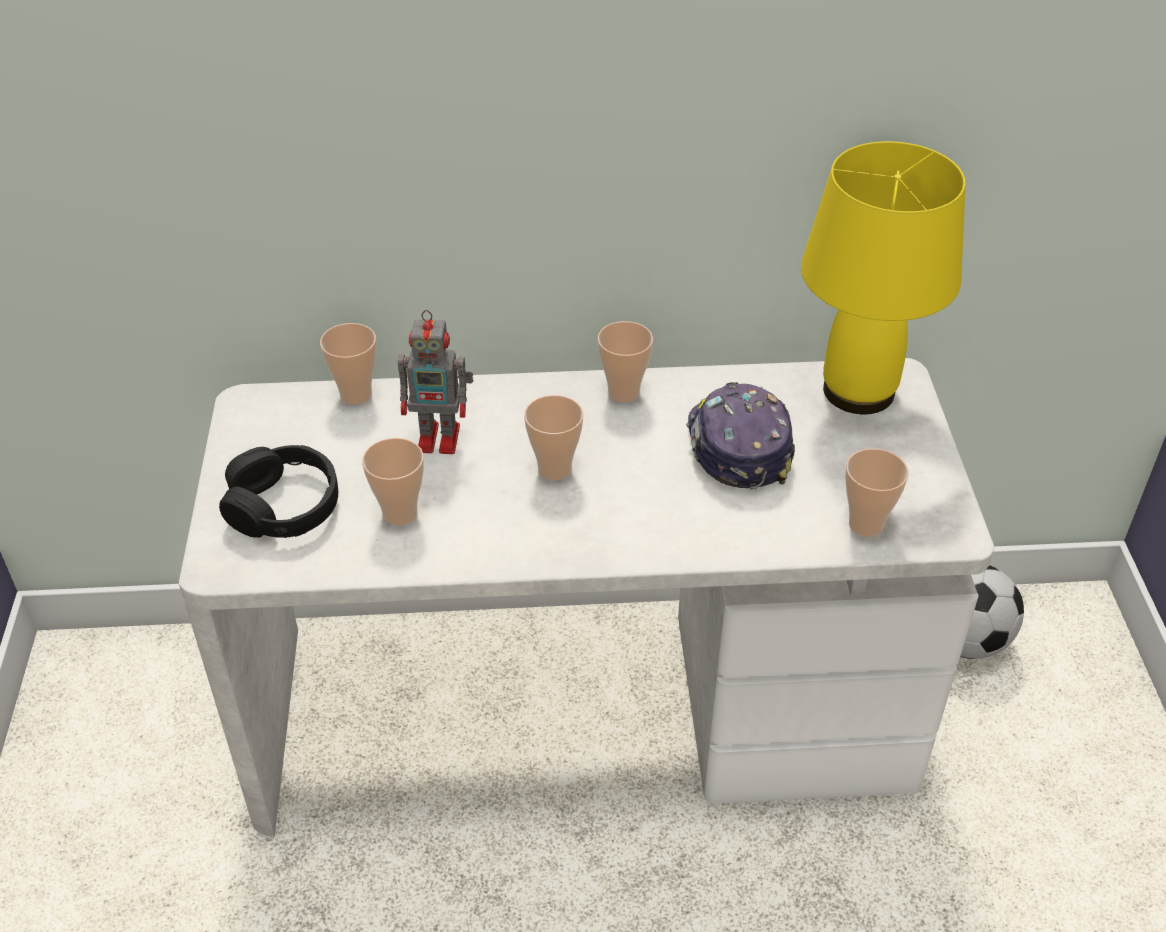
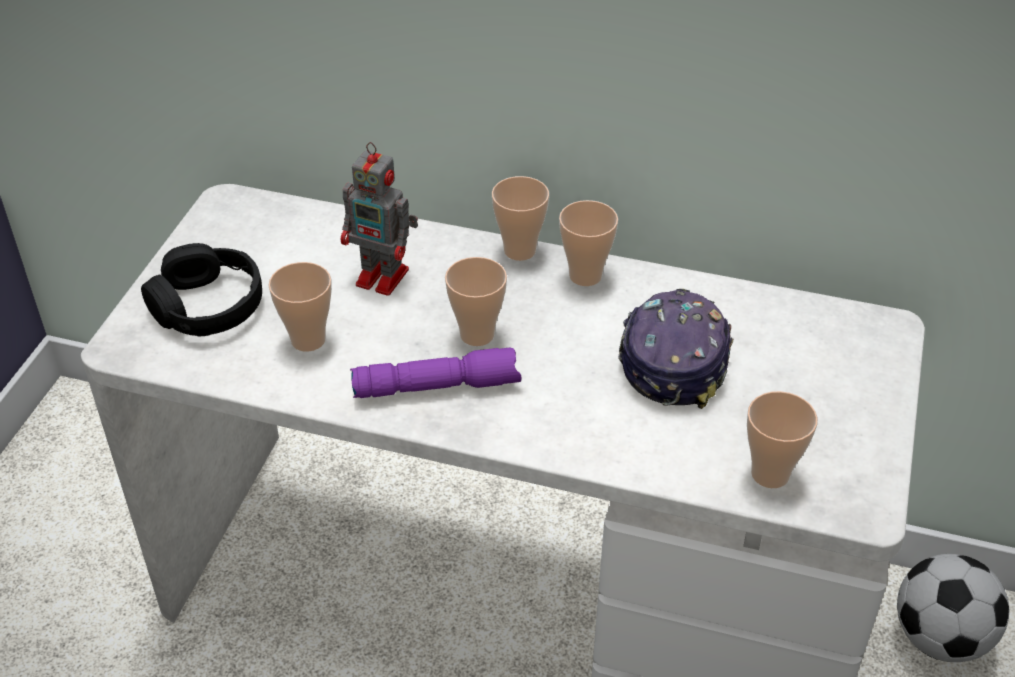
camera: 20 degrees right, 0 degrees up
(356, 394) = (328, 217): cup -> cup (519, 250)
(543, 524) = (437, 385): none -> purple flashlight
(859, 390) = (835, 332): yellow table lamp -> none

